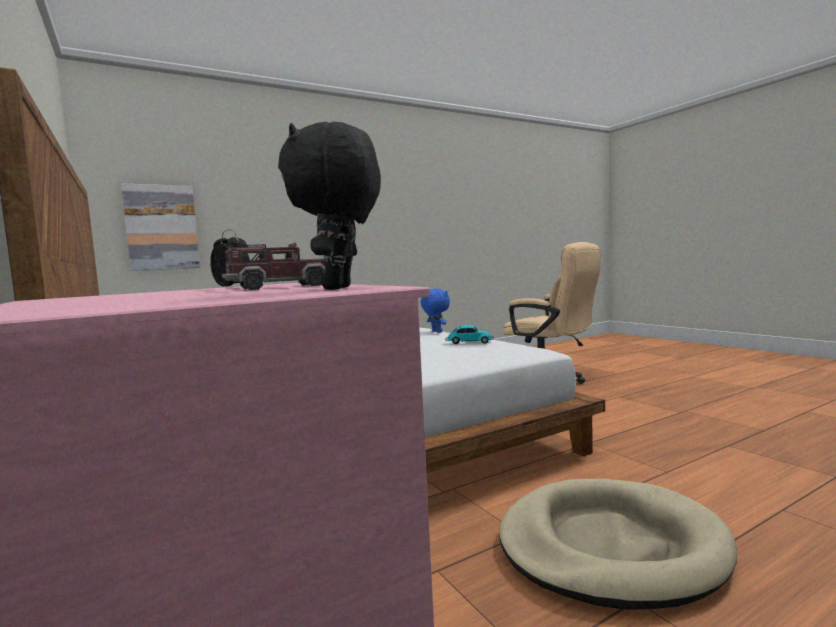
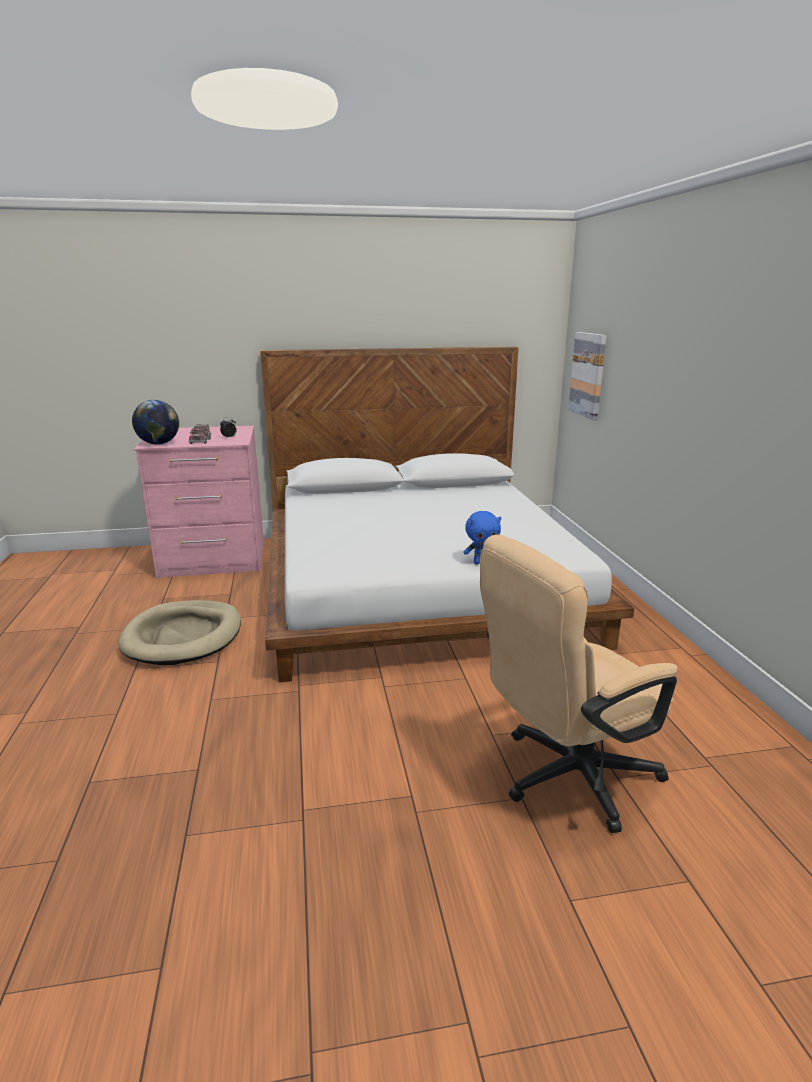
camera: 110 degrees right, 15 degrees up
(340, 288) = (158, 443): black plush toy -> globe
(468, 342) = (384, 560): toy car -> none

